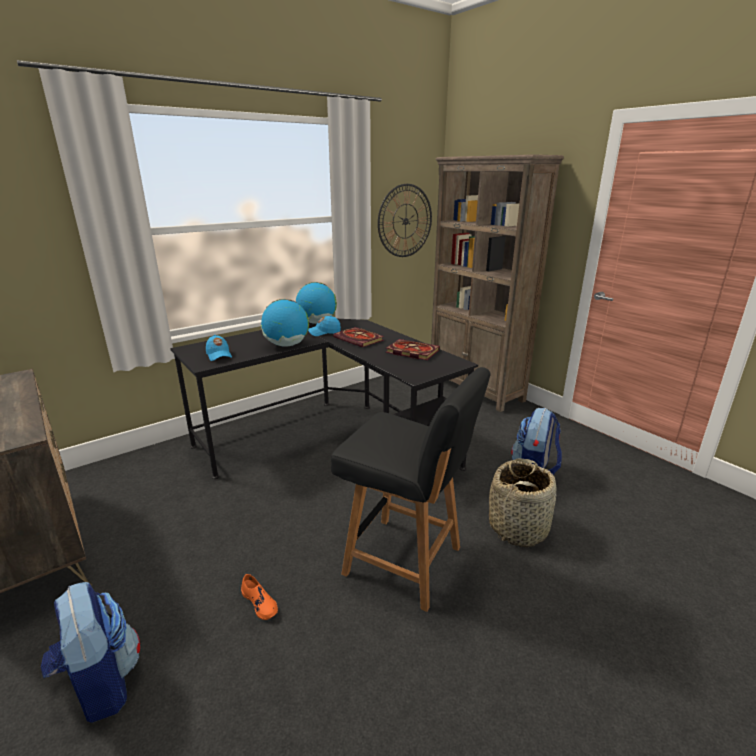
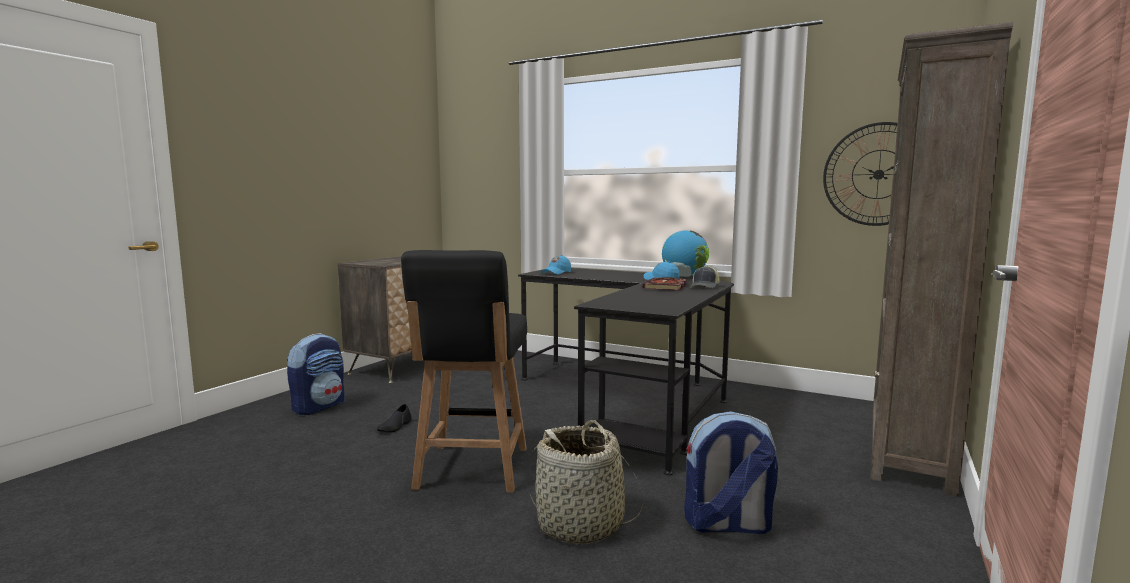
camera: 65 degrees right, 15 degrees down
(260, 603) = (395, 427): orange shoe -> black shoe
(287, 345) = (608, 278): globe -> none
(374, 330) = (705, 287): none -> cap
(411, 351) = (665, 298): book -> none

